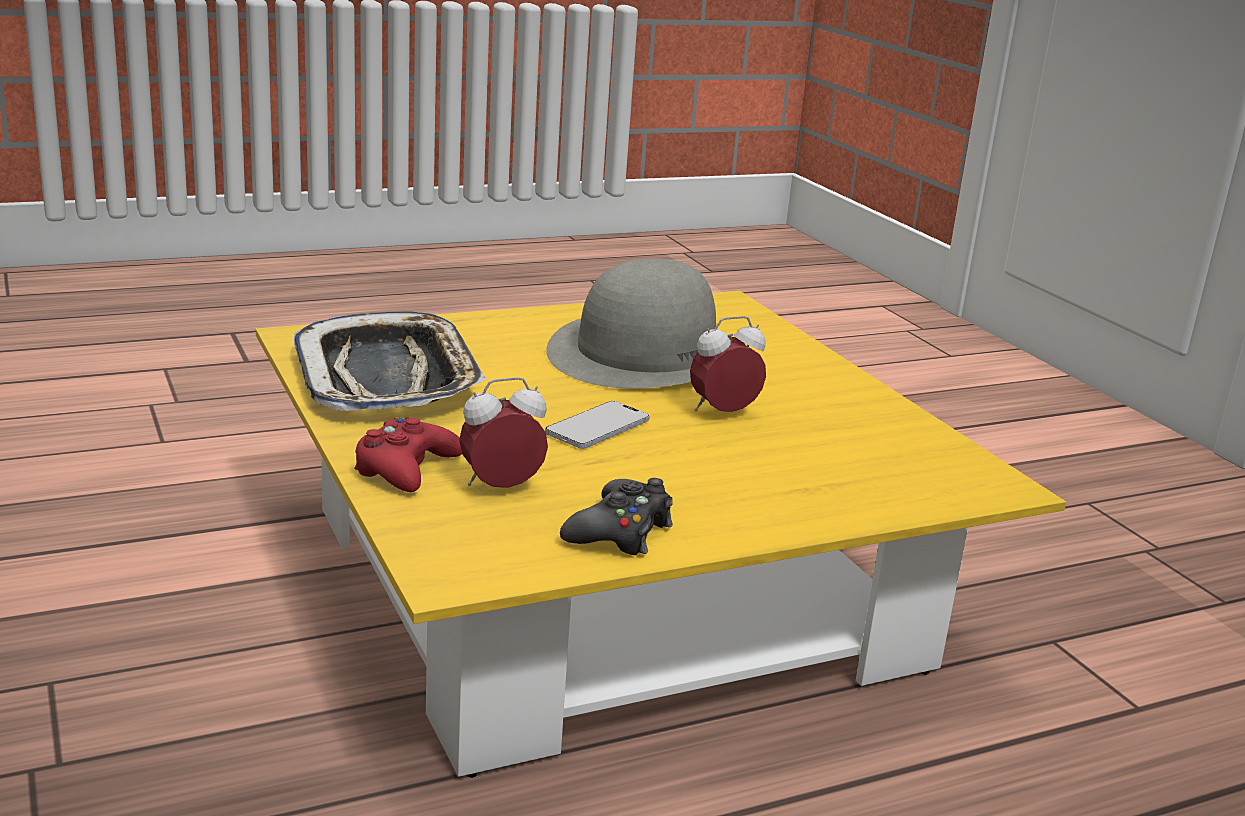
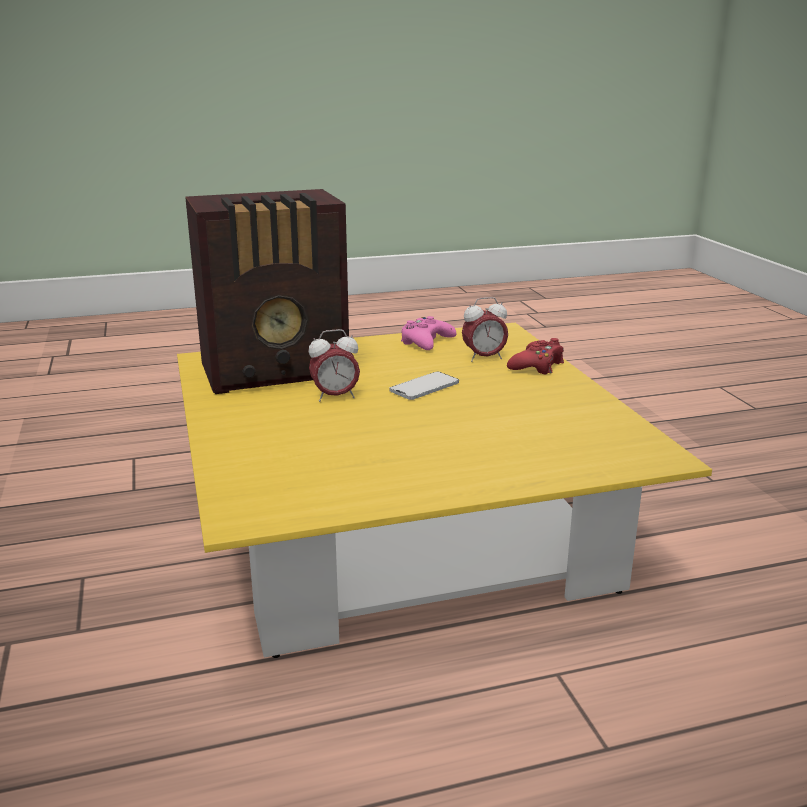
camera: 170 degrees left, 0 degrees up
(388, 378) = (571, 420): tray -> none
(620, 532) = (426, 342): black game controller -> pink game controller
(646, 354) = (367, 444): grey hat -> none
(845, 457) = (278, 372): none -> radio

